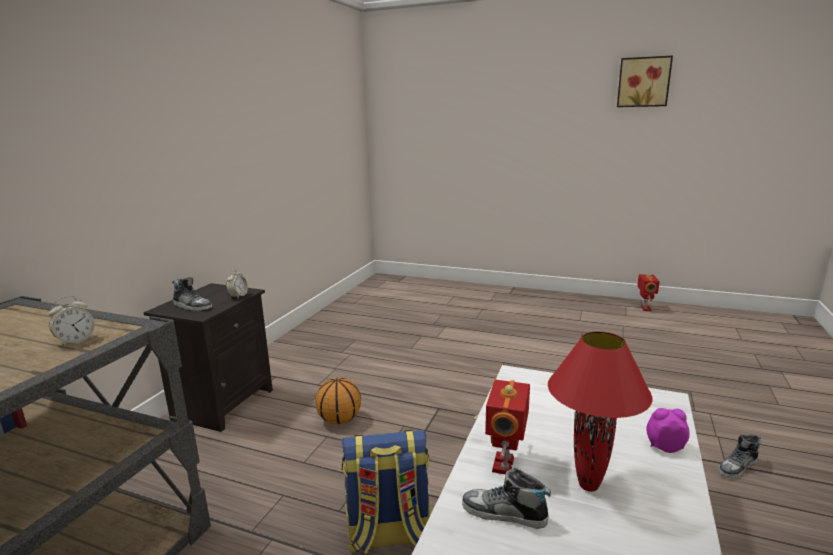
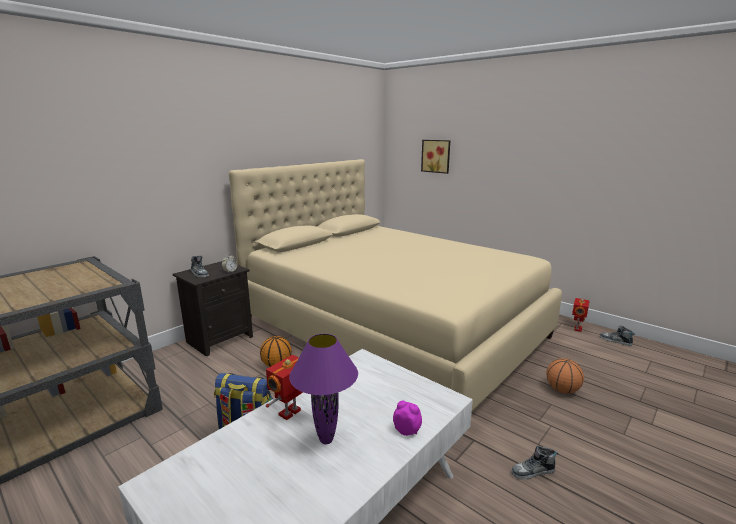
camera: 20 degrees right, 0 degrees up
(76, 341) = (85, 287): alarm clock -> none
(451, 344) = (391, 328): none -> beige bed
(504, 513) = (258, 441): shoe -> shoe (615, 341)
(589, 485) = (327, 440): red table lamp -> purple table lamp
(643, 82) = (592, 131): picture -> picture (436, 156)
(687, 374) = (562, 390): none -> basketball

